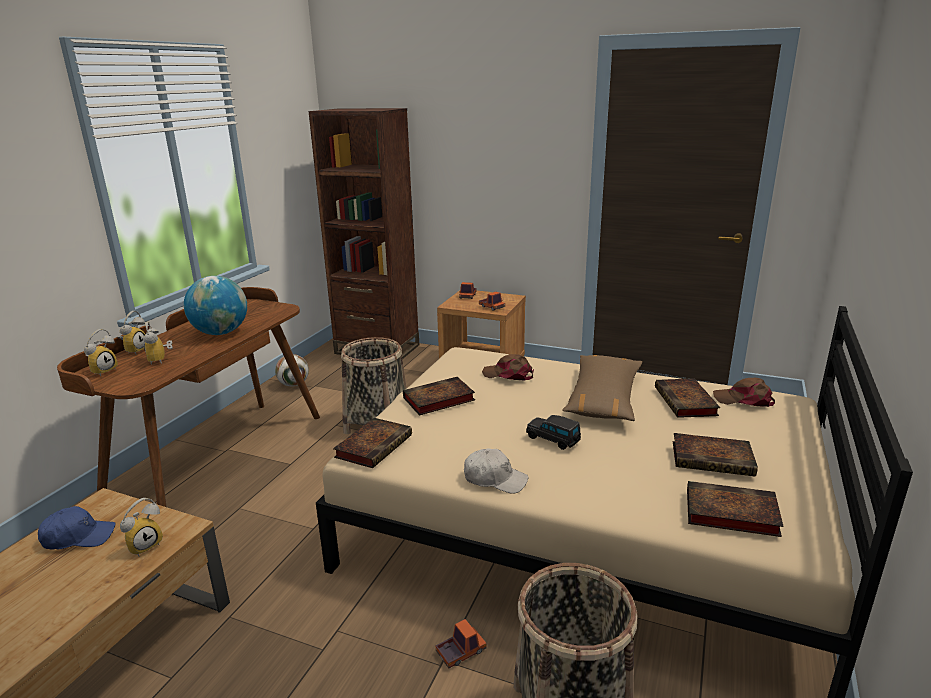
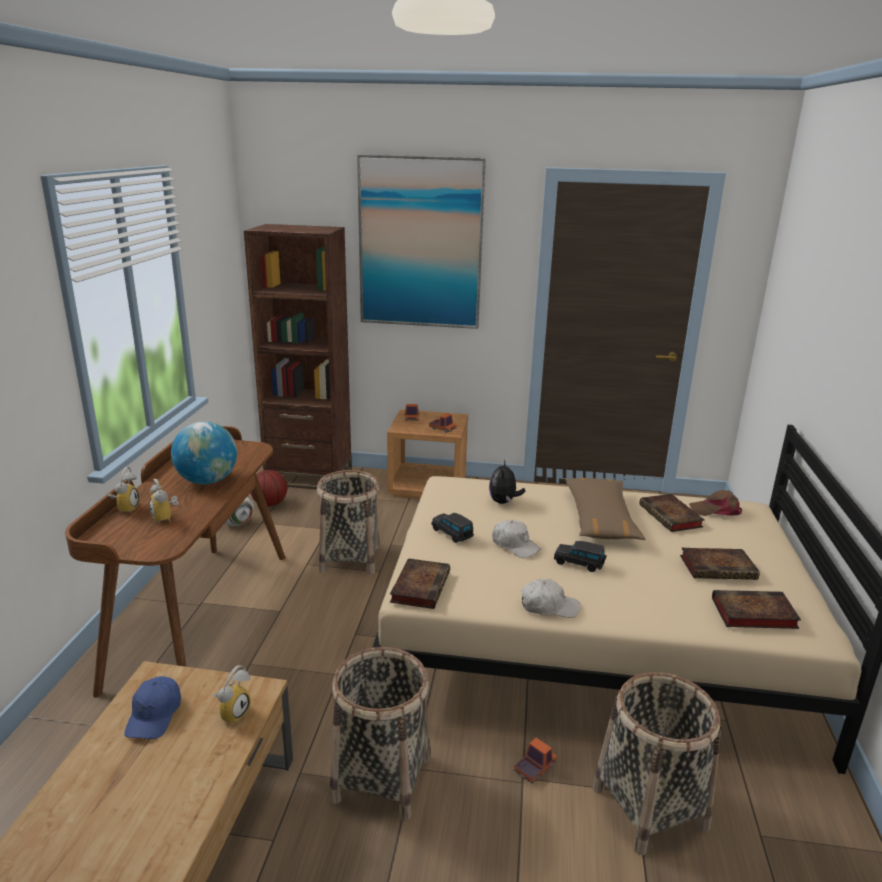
camera: 15 degrees left, 0 degrees up
(78, 537) = (155, 715): blue cap -> blue cap turned 120 degrees clockwise
(103, 371) = (109, 535): alarm clock -> none
(301, 635) = (381, 778): none -> basket
(331, 370) = (270, 504): none -> basketball
(437, 400) = (452, 534): book -> black toy car
(477, 122) = (420, 243): none -> picture
(496, 416) = (515, 545): none -> white cap
(508, 374) = (503, 502): brown cap -> plush toy

